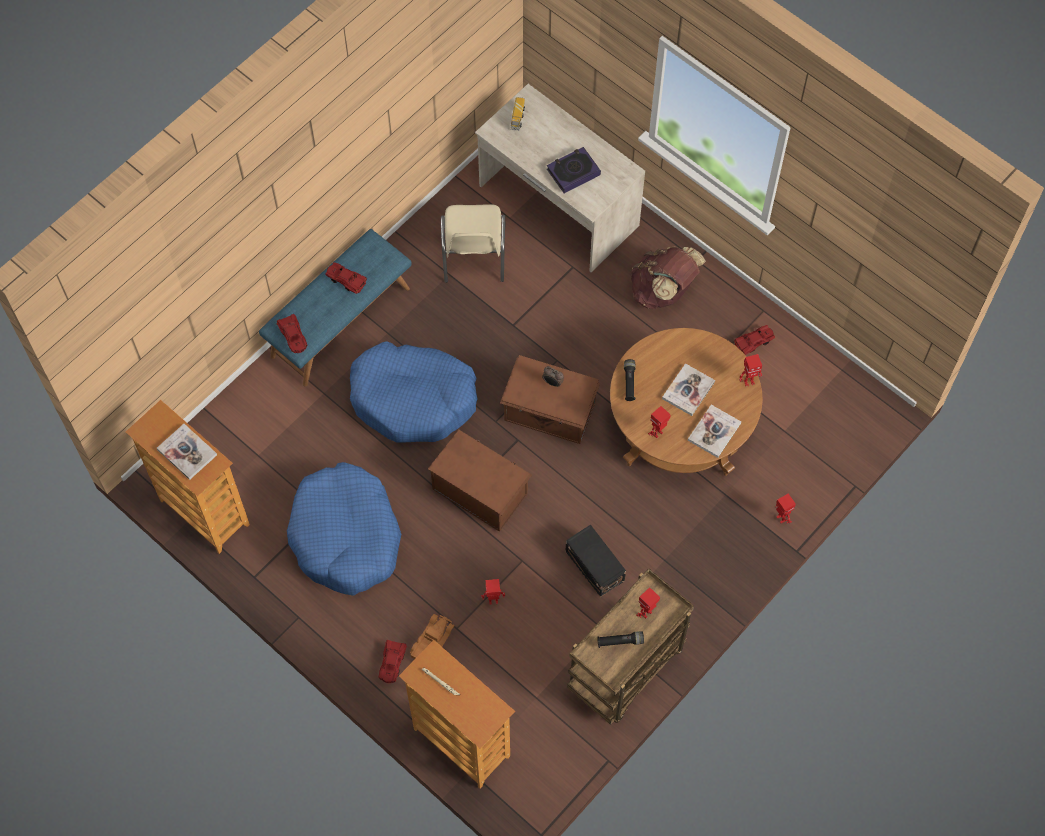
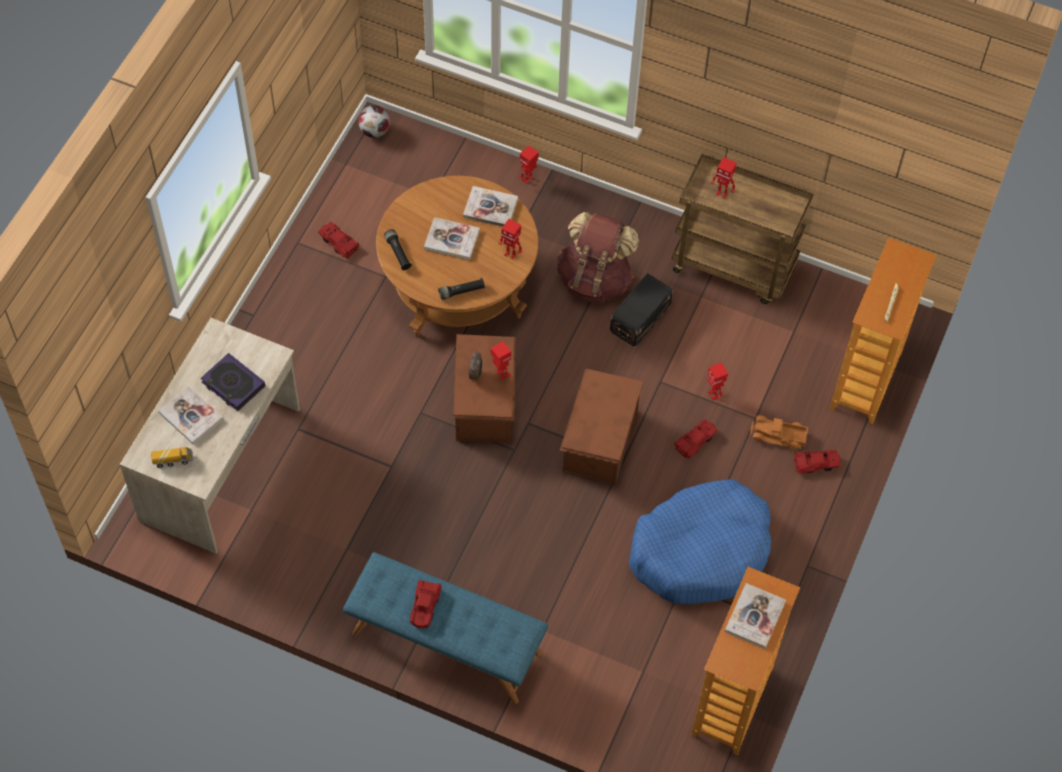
camera: 110 degrees left, 5 degrees down
(293, 336) = (517, 637): red toy car -> red toy car (696, 441)
(413, 399) = (516, 536): blue dog bed -> none
(473, 255) = (313, 532): beige chair -> none
(554, 137) = (191, 416): none -> book
(620, 641) = (759, 207): black flashlight -> black flashlight (398, 253)
(663, 291) = (303, 336): brown backpack -> brown backpack (595, 279)
(748, 381) = (423, 192): toy robot -> toy robot (500, 375)
(874, 403) = (375, 131): none -> football

